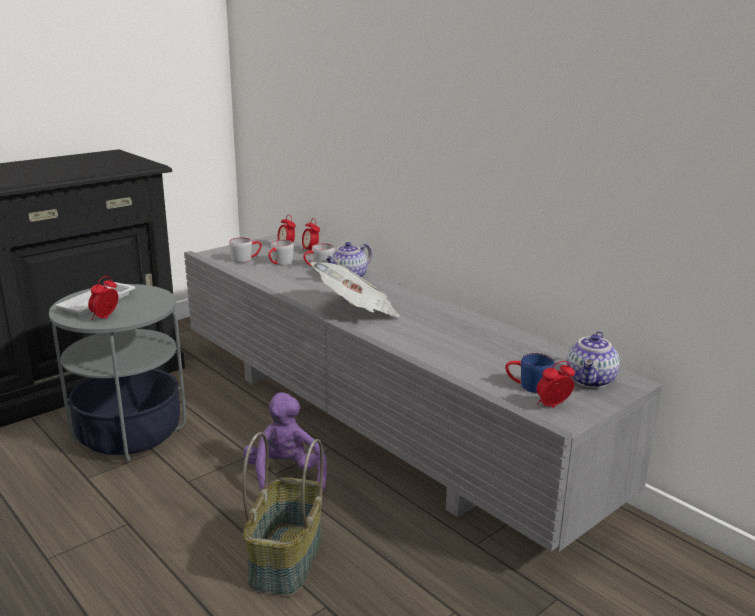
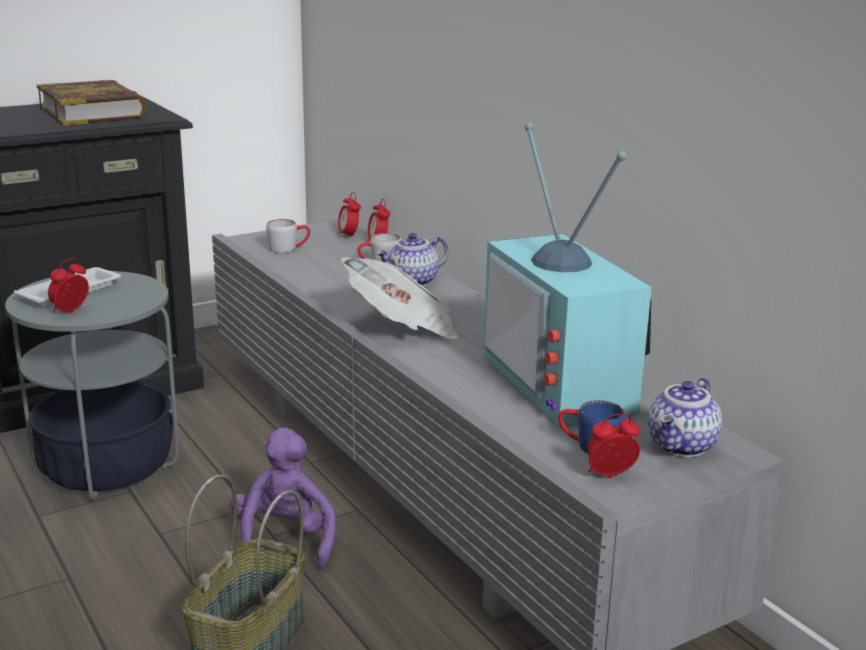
camera: 10 degrees right, 0 degrees up
(90, 163) = (92, 112): none -> book
(280, 263) = (330, 257): grey mug -> none
(491, 342) = (567, 382): none -> television

